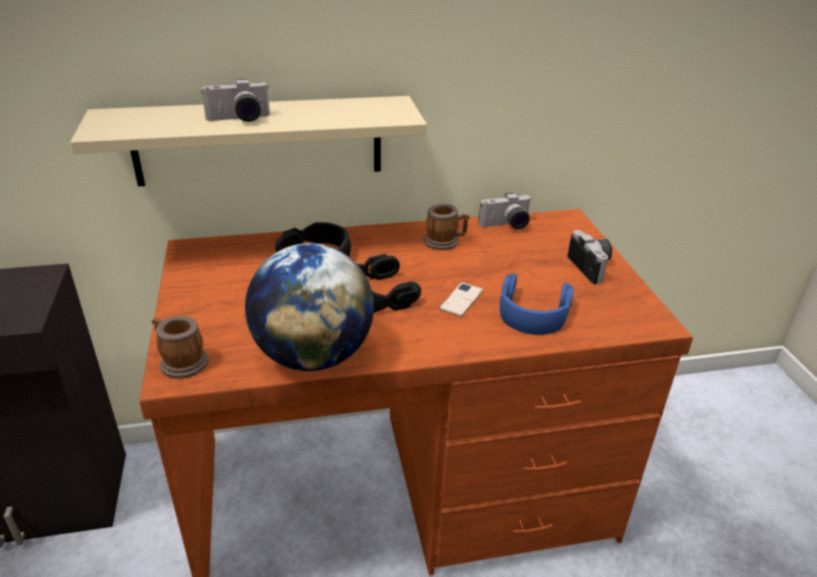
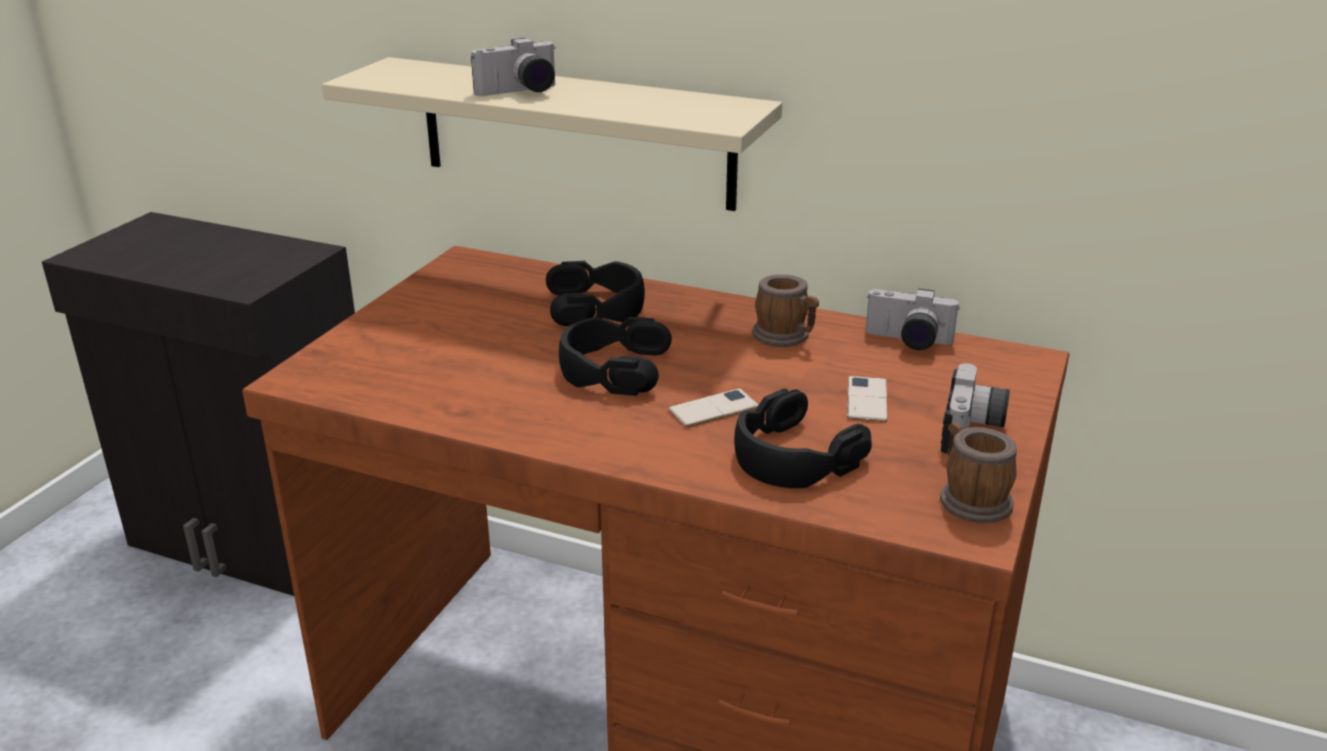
camera: 35 degrees right, 5 degrees down
(180, 361) = (319, 367): mug -> mug (970, 498)
(239, 119) = (520, 92): camera -> camera turned 45 degrees counterclockwise
(313, 356) = (455, 408): globe -> none
(527, 266) = (867, 399): none -> phone
(533, 313) = (793, 456): blue headphones -> black headphones

